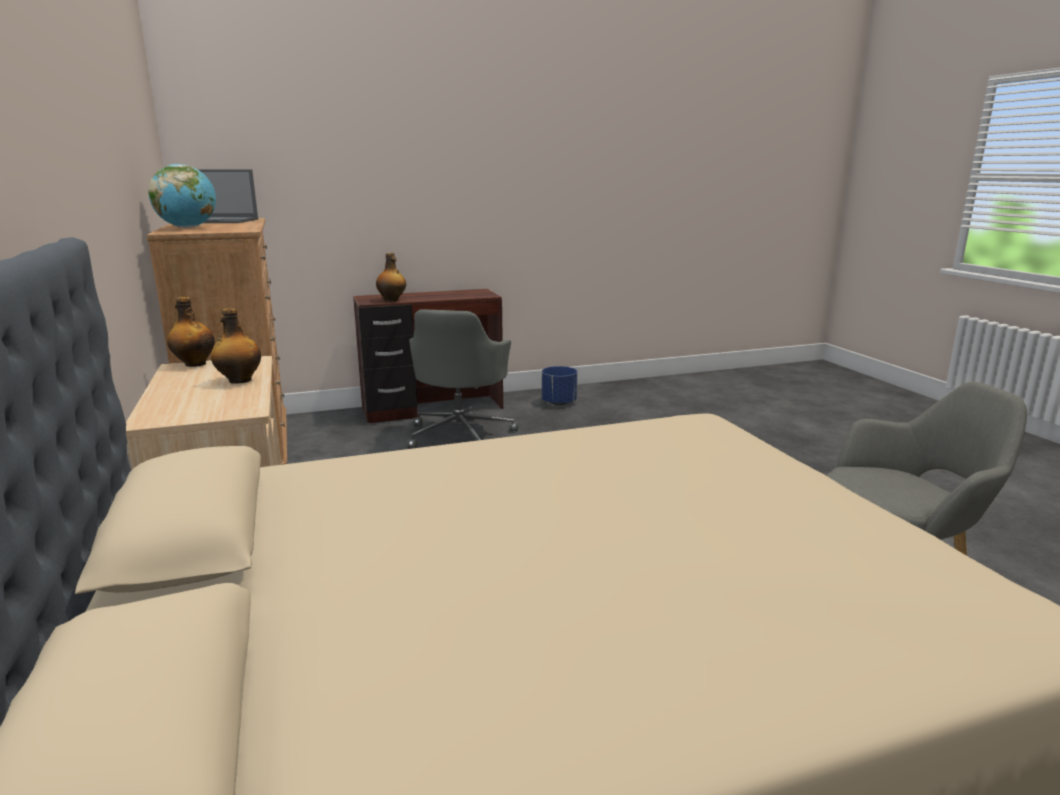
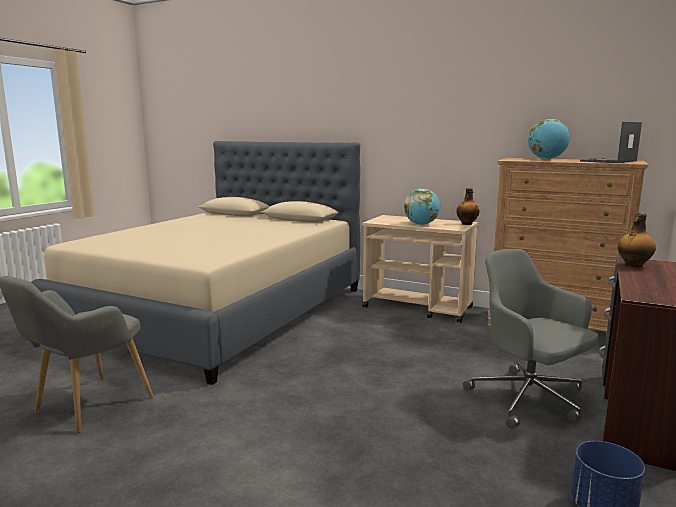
camera: 135 degrees right, 5 degrees down
(239, 380) = (421, 224): bottle -> globe

